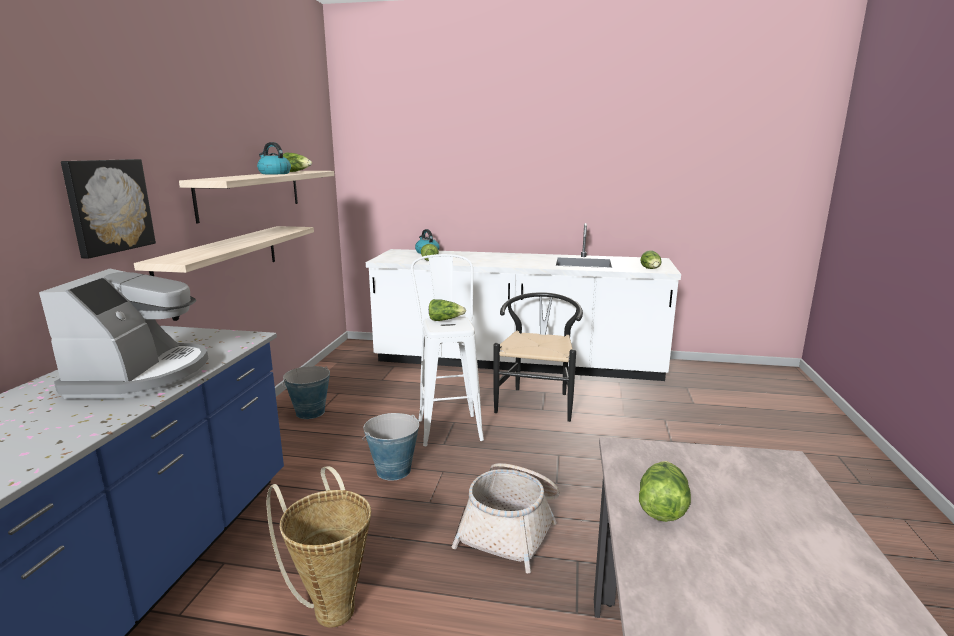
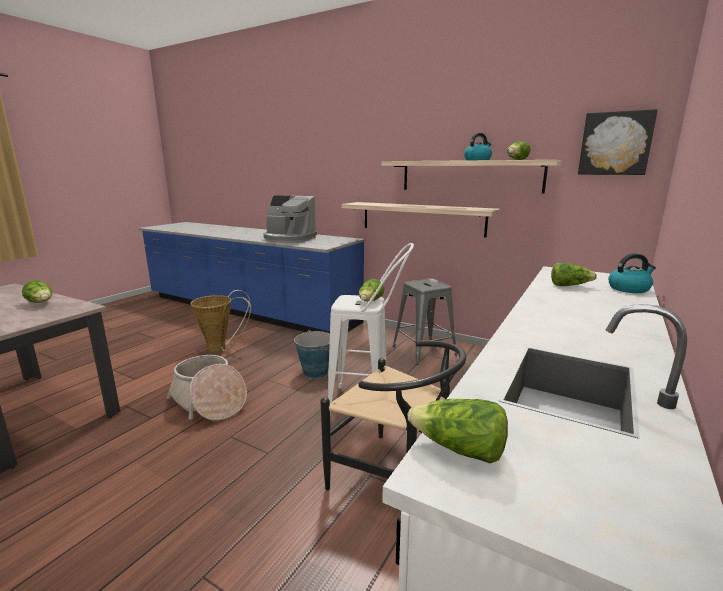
camera: 110 degrees right, 0 degrees up
(108, 206) = (349, 171): picture -> picture (615, 143)
(310, 412) = (424, 351): bucket -> grey stool

